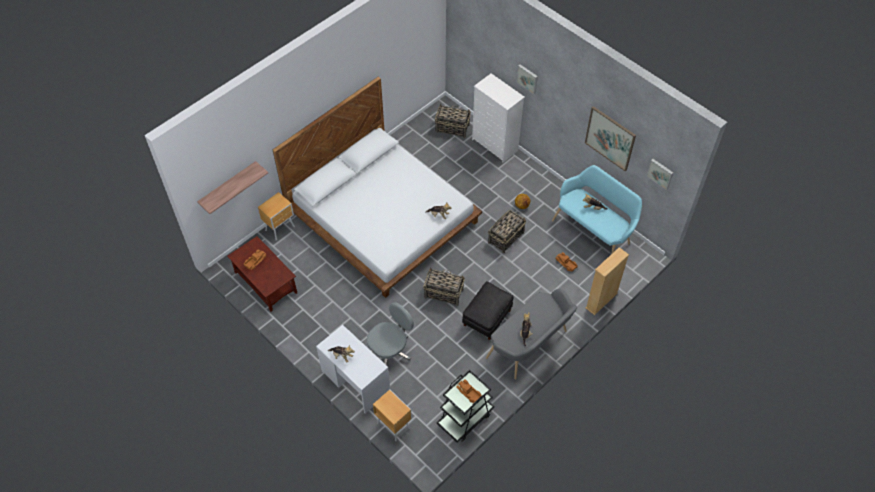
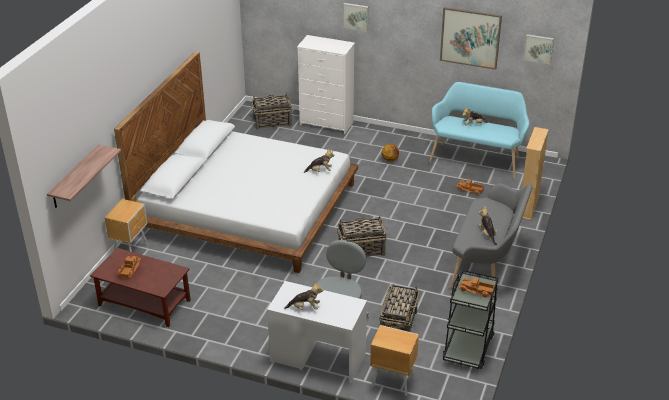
camera: 25 degrees left, 20 degrees down
(487, 317) = (423, 255): black ottoman -> none
(506, 237) = (393, 187): basket -> basket (398, 324)

